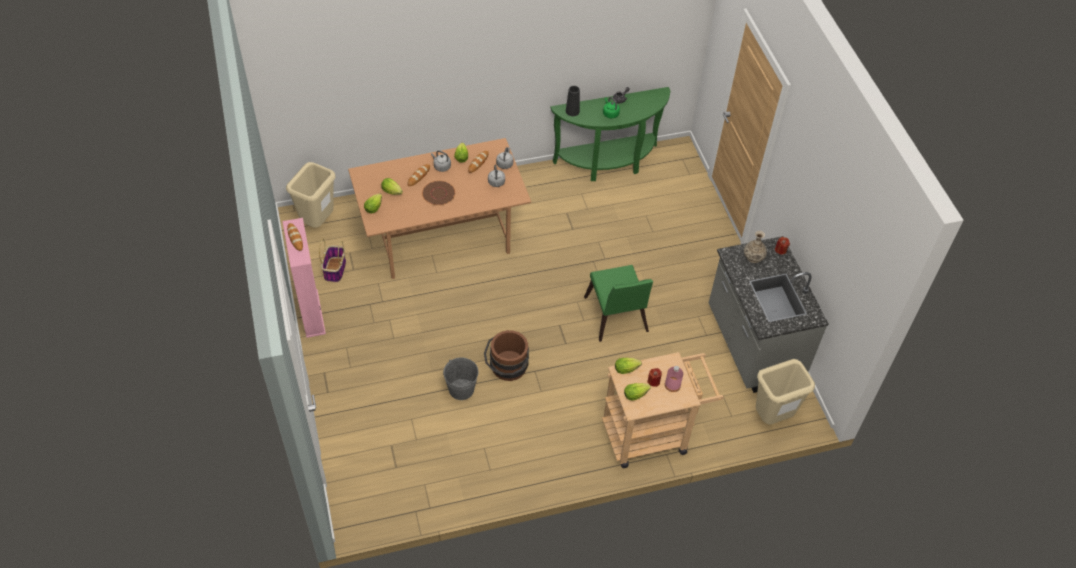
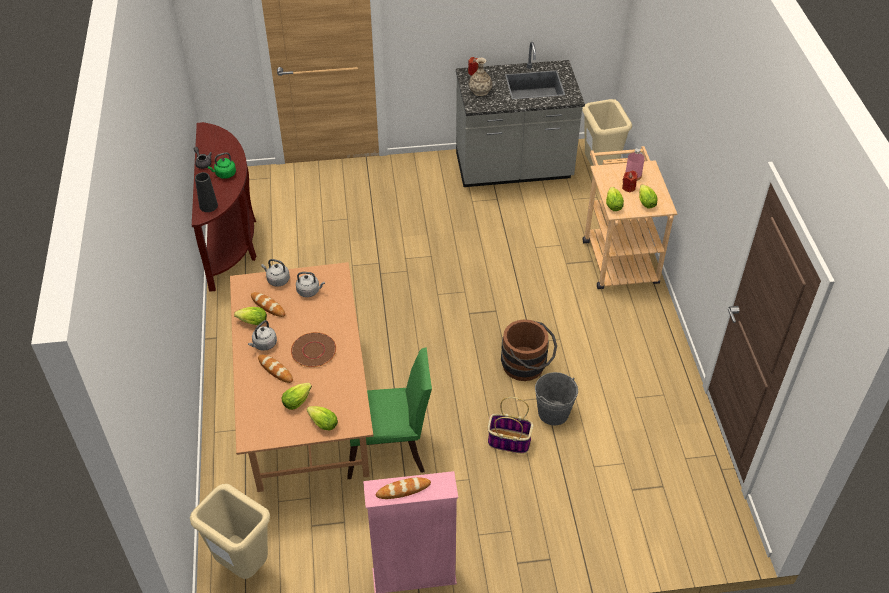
camera: 80 degrees left, 5 degrees down
(335, 269) = (339, 545): basket -> basket (508, 441)
(608, 163) = (231, 241): green console table -> brown console table
(616, 318) = (466, 264): green chair -> green chair (390, 448)

